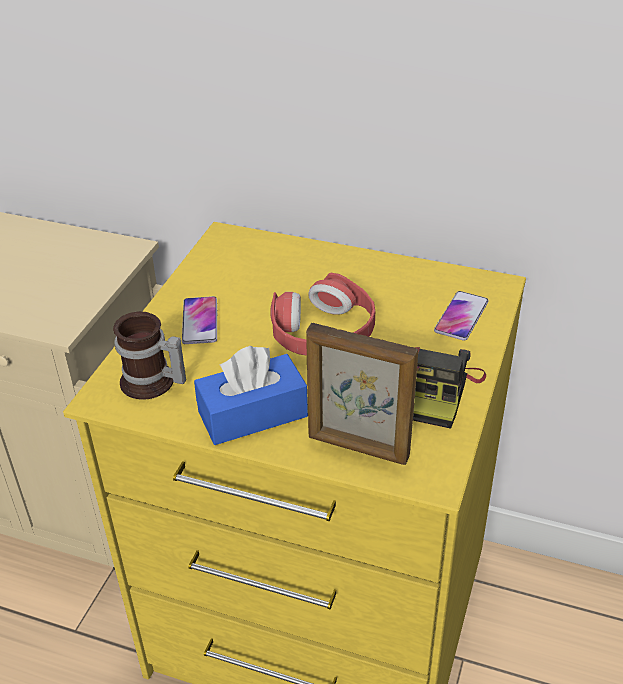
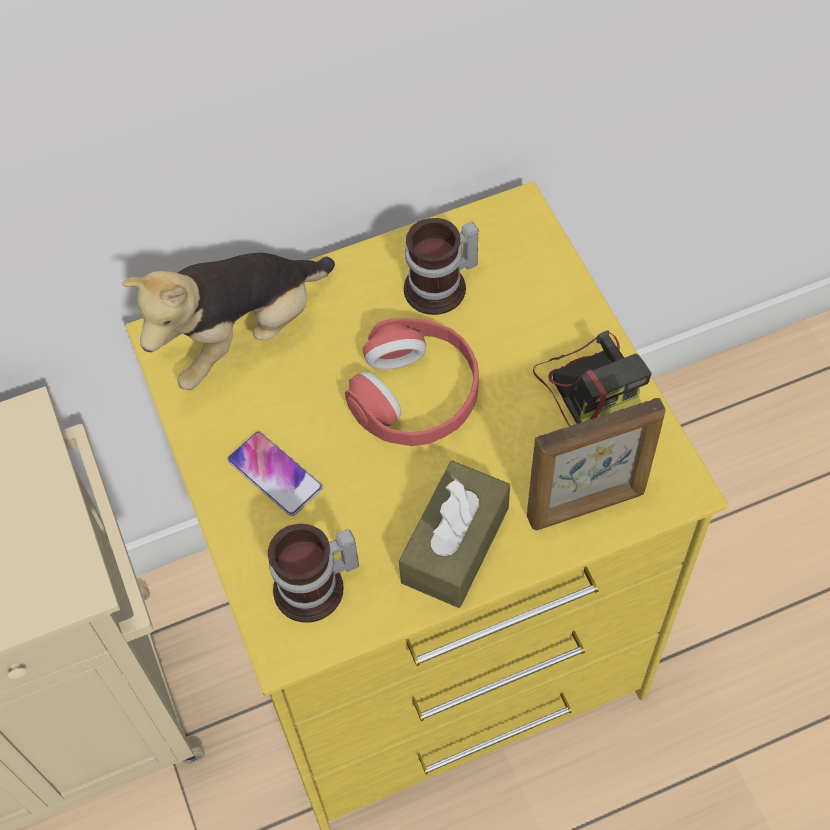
camera: 40 degrees left, 20 degrees up
(252, 414) = (455, 545): blue tissue box -> brown tissue box
(263, 256) = (242, 336): none -> plush toy
(402, 294) = (442, 288): none -> mug
(461, 316) = (525, 278): phone -> none

